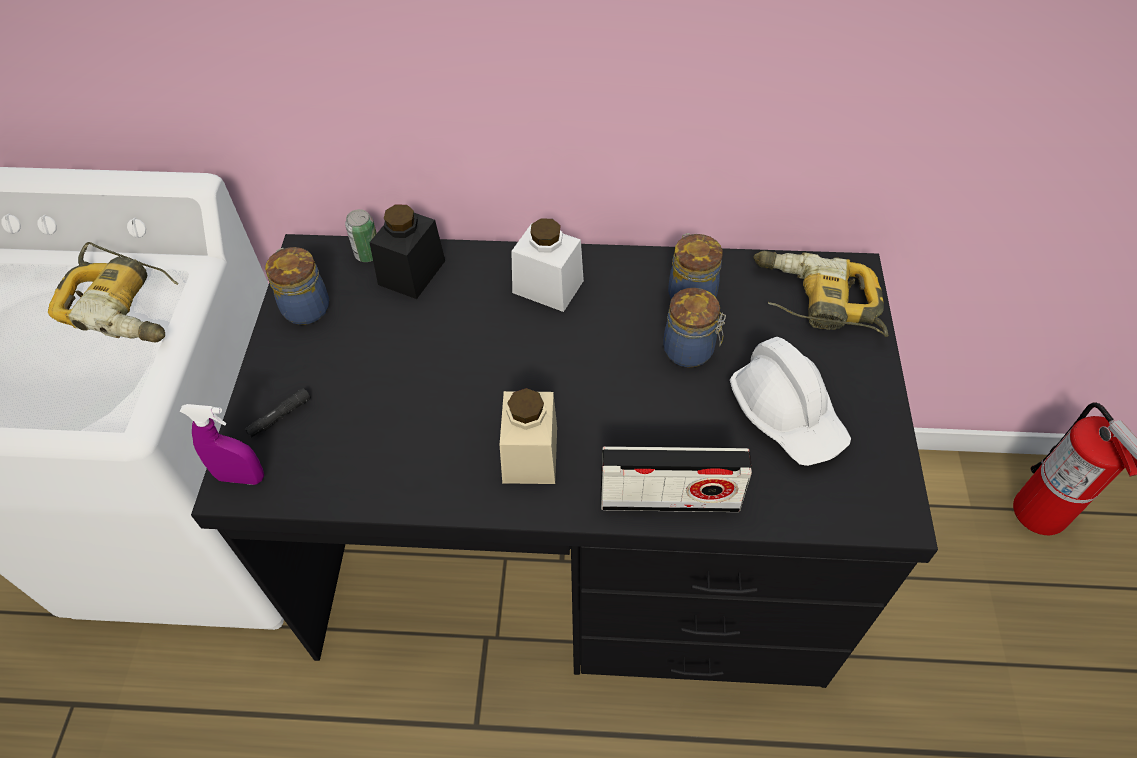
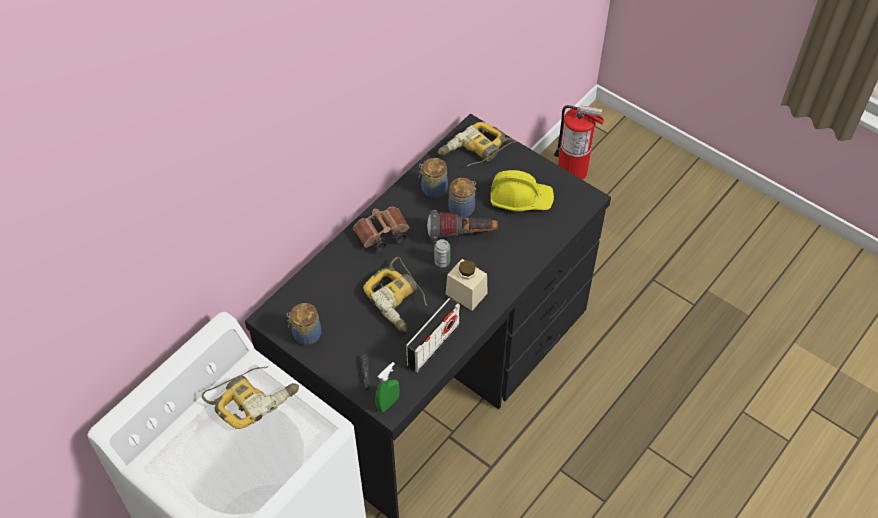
camera: 55 degrees left, 0 degrees up
(241, 477) = (388, 403): purple spray bottle -> green spray bottle
(368, 254) = (294, 293): can -> can (442, 262)
(412, 272) = (323, 281): black jar -> none
(447, 375) = (398, 300): none -> power drill
(548, 286) = (381, 235): white jar -> brown binoculars
(639, 380) = (462, 235): none -> flashlight
(669, 499) = (525, 260): radio -> radio (433, 345)
(787, 415) = (520, 199): white hard hat -> yellow hard hat

